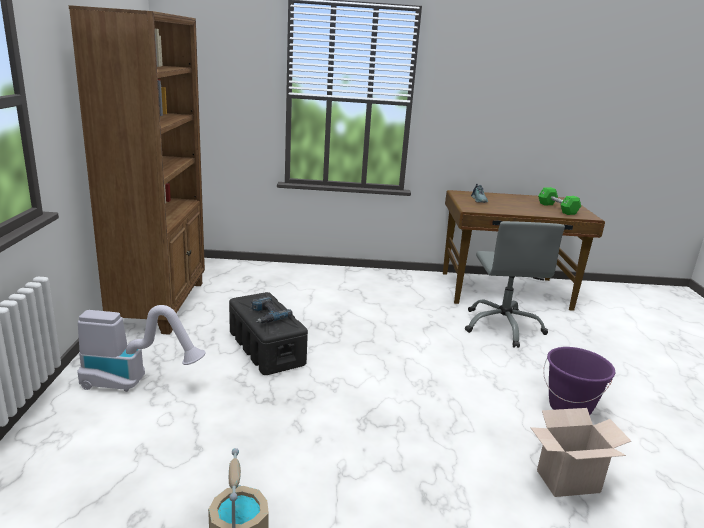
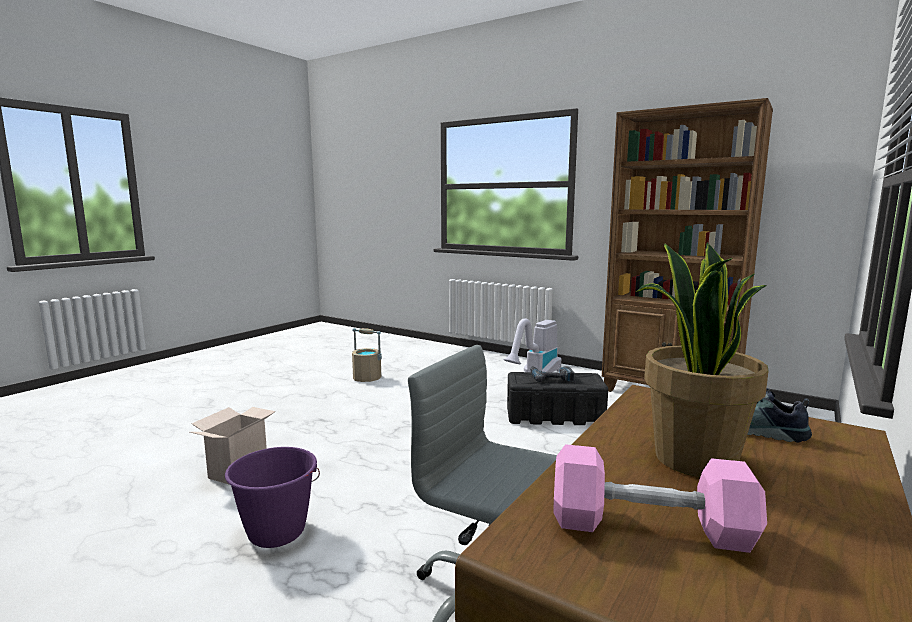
camera: 125 degrees right, 10 degrees down
(514, 205) = (692, 459): none -> potted plant
(557, 208) = (649, 527): green dumbbell -> pink dumbbell

